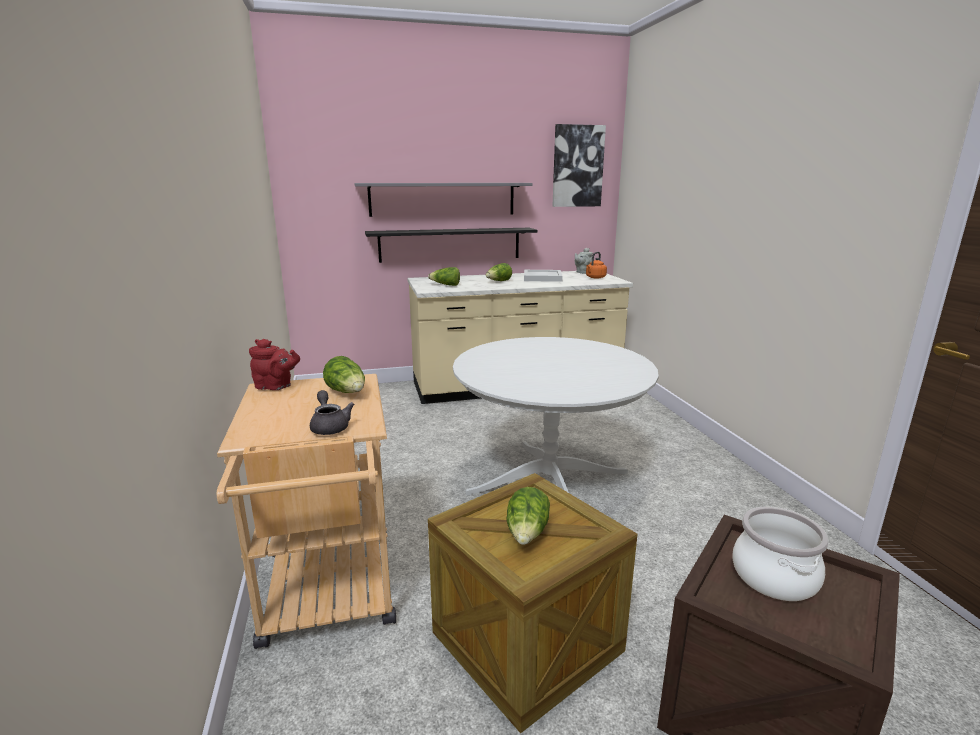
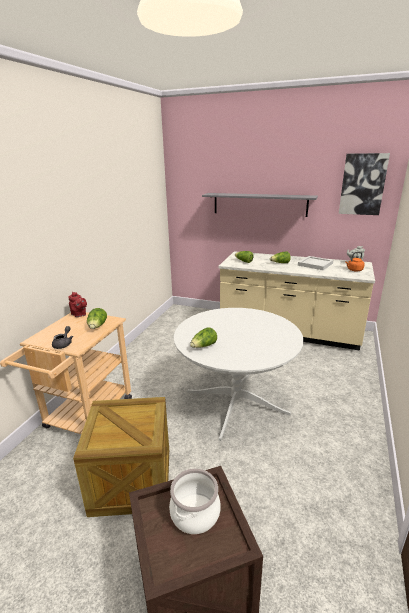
camera: 35 degrees right, 5 degrees up
(450, 244) = (262, 233): black shelf -> none
(527, 533) = (118, 427): lettuce -> lettuce (204, 346)

